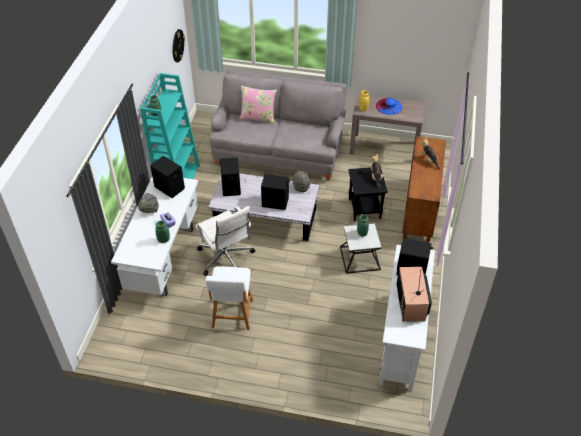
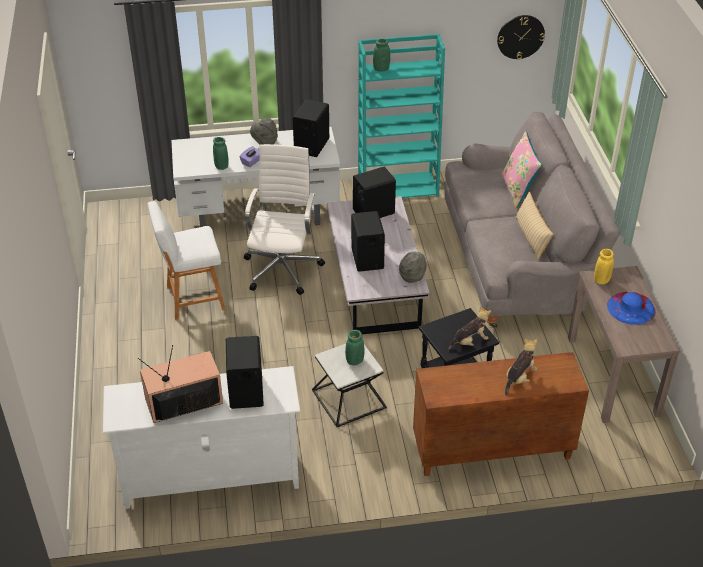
camera: 70 degrees right, 5 degrees down
(226, 259) = (283, 267): white office chair -> white office chair turned 150 degrees clockwise
(303, 126) = (531, 237): none -> beige pillow

